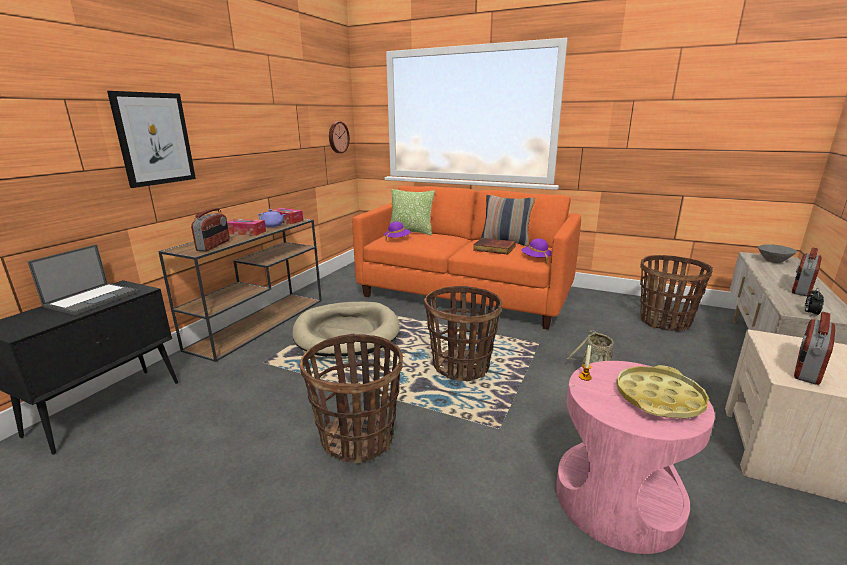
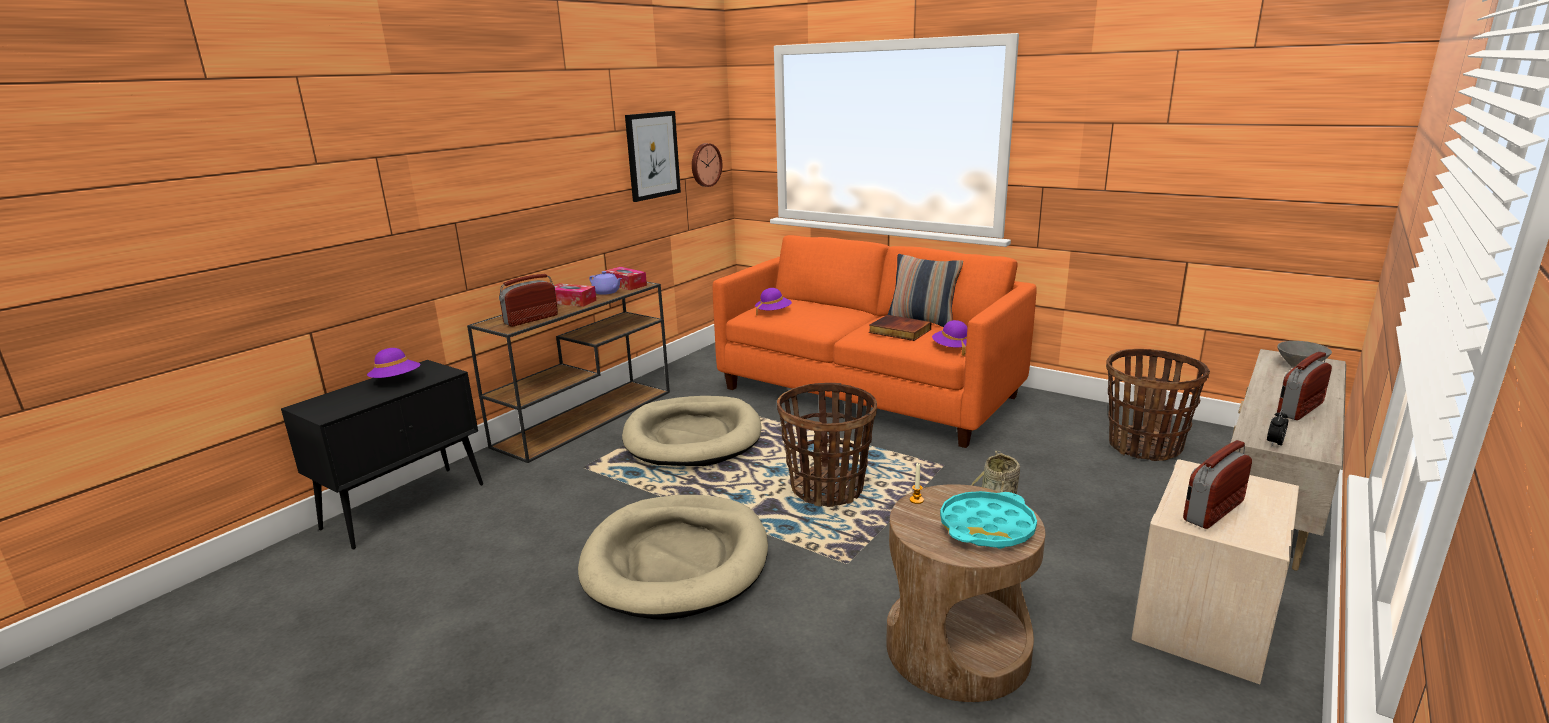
camera: 10 degrees right, 0 degrees up
(93, 299) = (396, 381): laptop -> purple hat
(154, 139) = (467, 192): picture -> picture (652, 155)
(214, 245) = (531, 319): radio -> radio turned 150 degrees counterclockwise
(358, 438) = (676, 560): basket -> beige dog bed
(411, 232) = (796, 301): pillow -> none
(618, 499) = (957, 649): pink side table -> brown side table
(659, 398) = (987, 527): yellow tray -> turquoise tray

